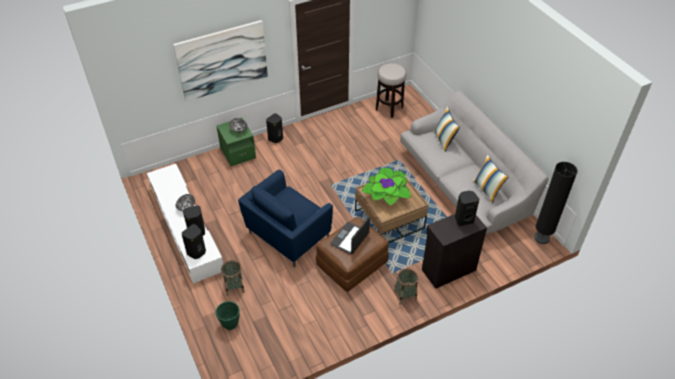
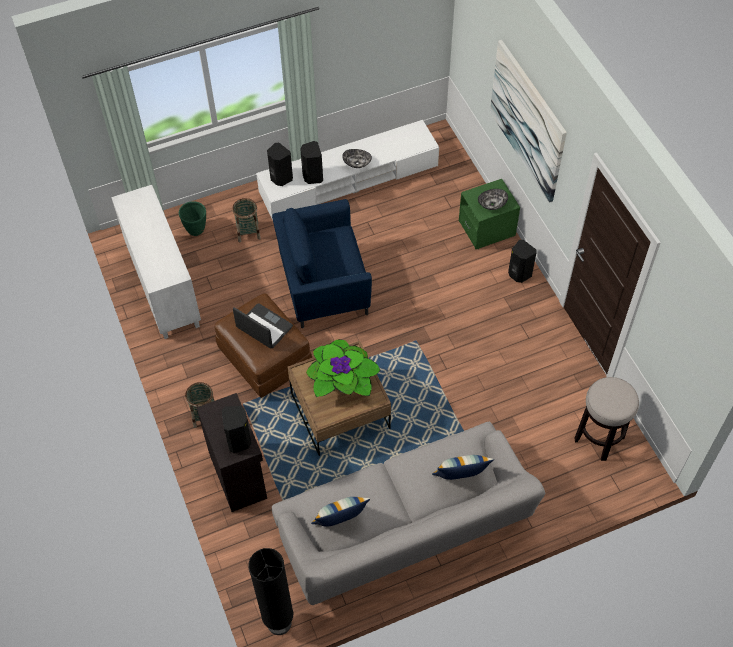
camera: 95 degrees right, 10 degrees up
(287, 236) = (323, 286): blue armchair -> blue armchair turned 60 degrees counterclockwise
(290, 340) = (163, 287): none -> white cabinet

